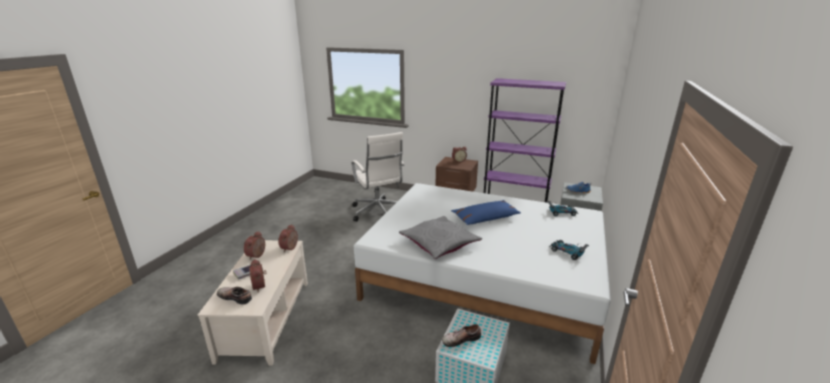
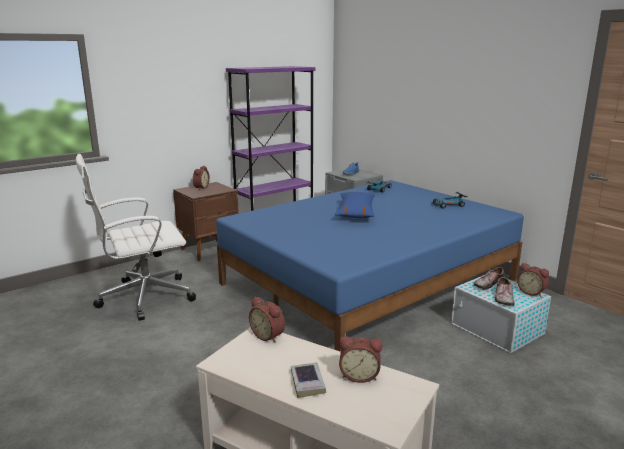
camera: 60 degrees left, 5 degrees down
(236, 297) = (374, 402): shoe -> shoe (487, 283)
(257, 255) = (259, 368): alarm clock -> alarm clock (531, 292)
(378, 212) = (143, 297): white office chair -> white office chair turned 150 degrees clockwise
(439, 243) = (387, 240): grey pillow -> none
(484, 278) = (369, 282): white bed -> blue bed

